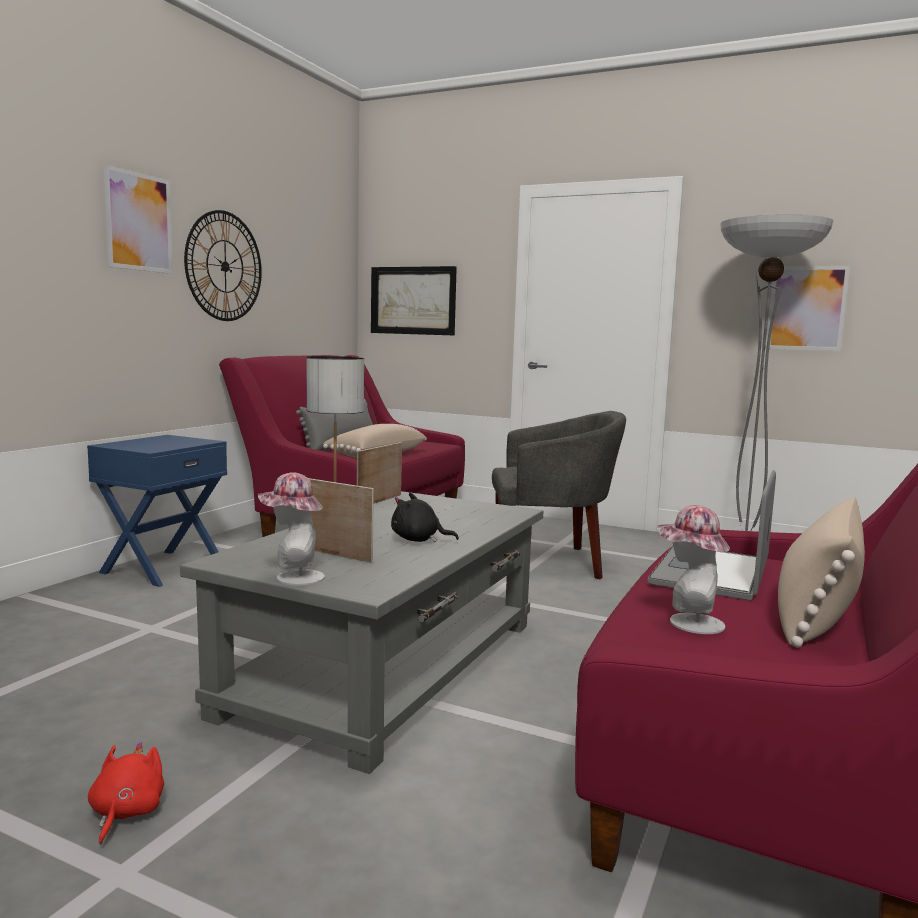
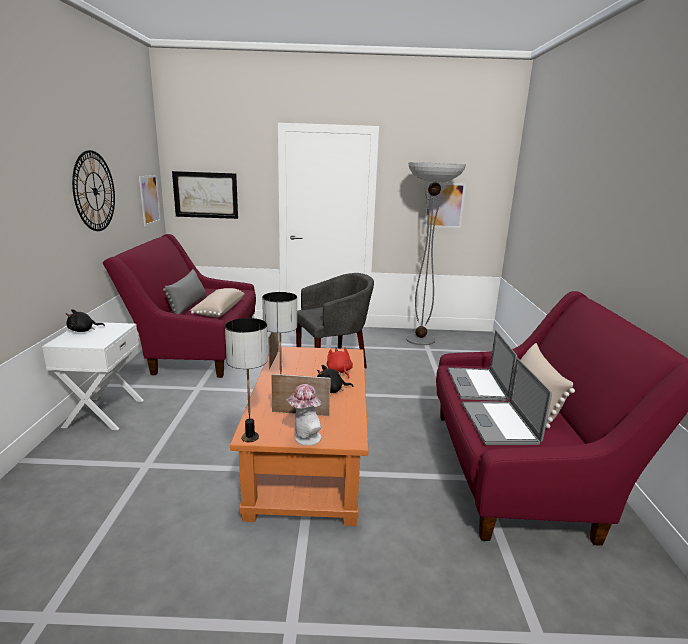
camera: 25 degrees left, 10 degrees up
(125, 813) = (259, 593): red plush toy -> red plush toy (339, 371)
(138, 222) = (44, 172): picture -> picture (149, 199)
(154, 440) = (83, 330): none -> black plush toy
(162, 567) = (103, 413): blue nightstand -> white nightstand
(218, 563) = (250, 437): none -> table lamp
(387, 666) = (308, 456): grey coffee table -> orange coffee table
(688, 622) = (499, 423): hat -> laptop

